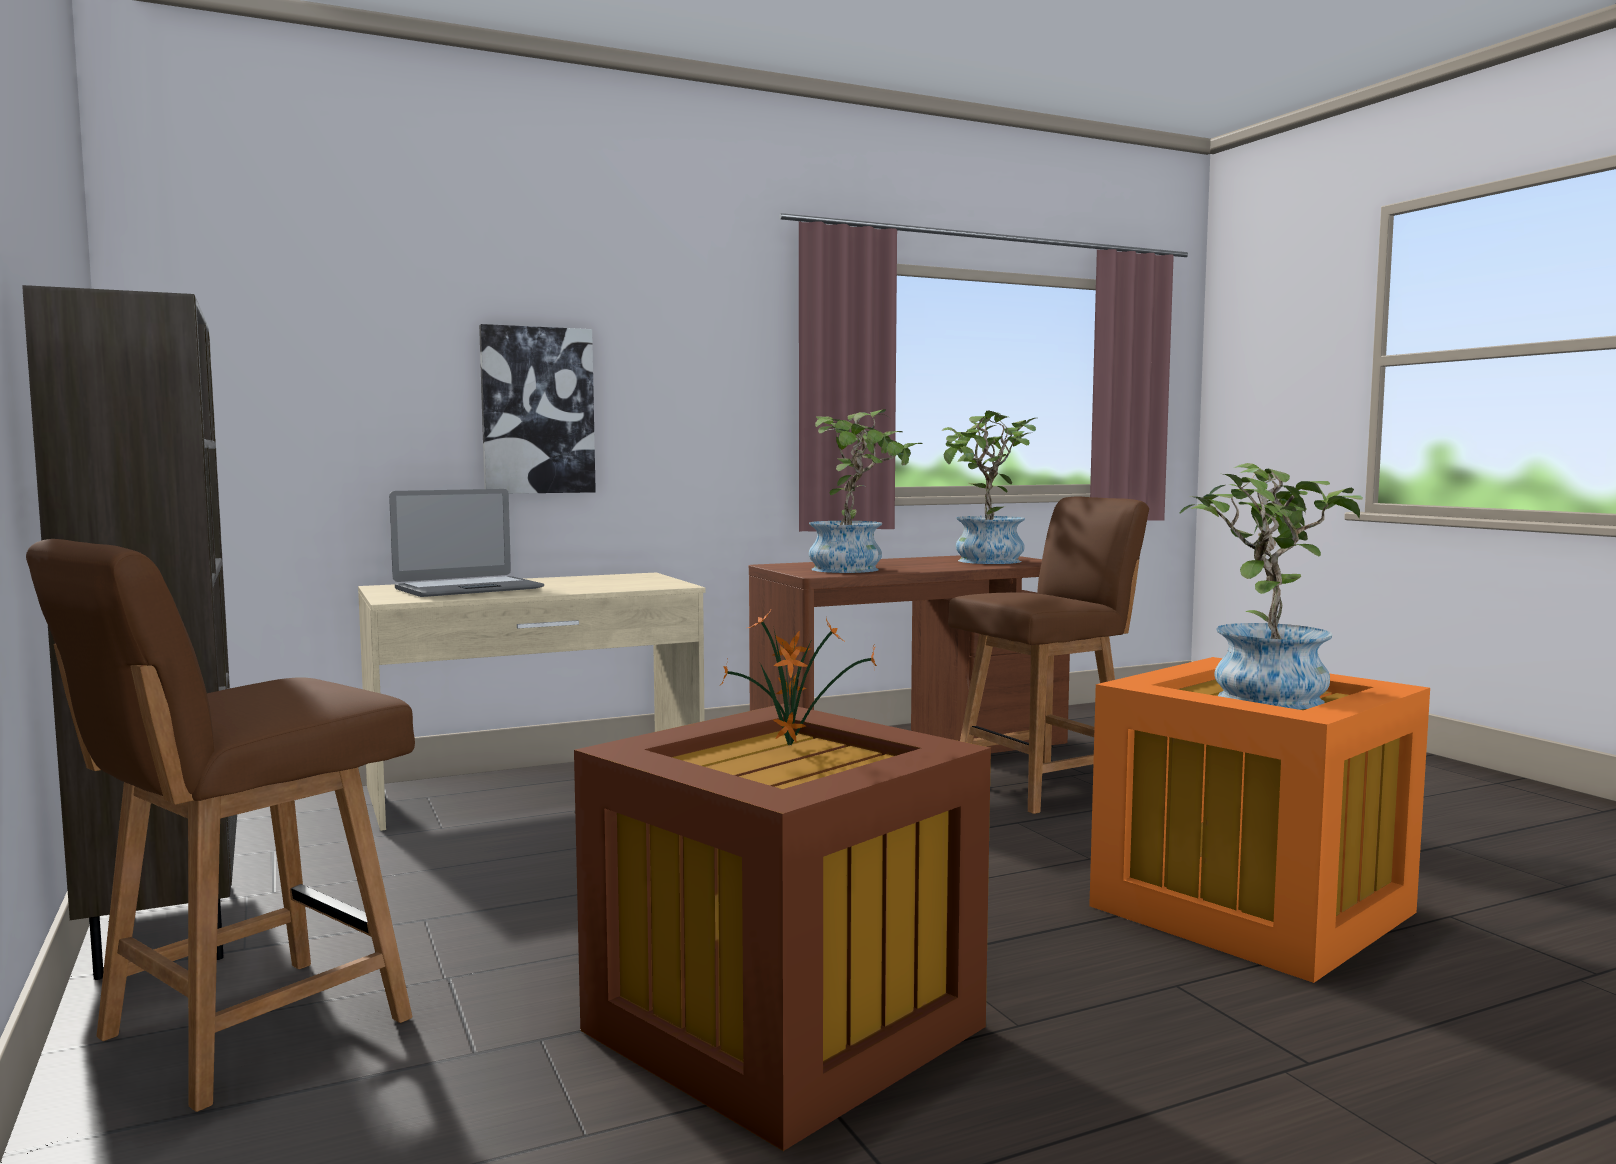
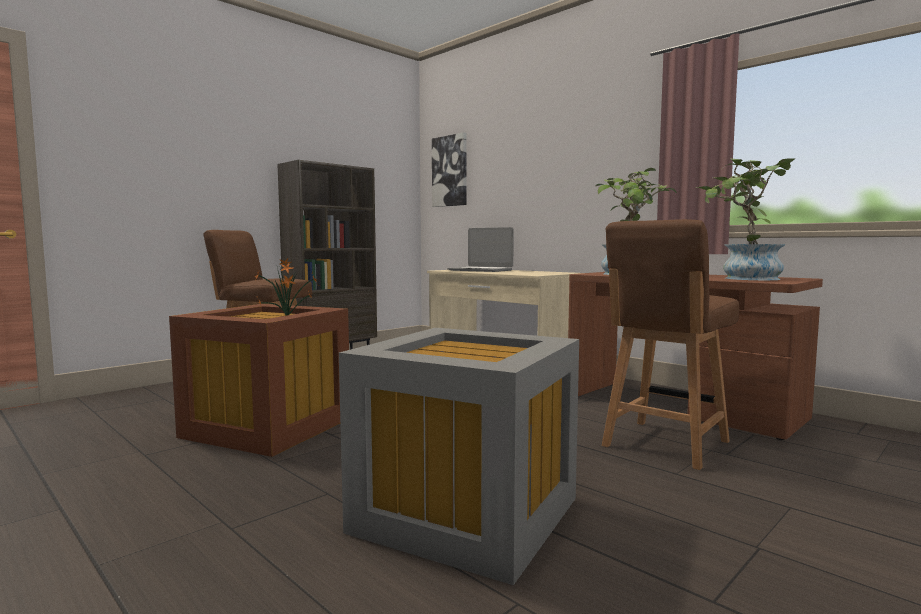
camera: 70 degrees right, 0 degrees up
(537, 410) = (538, 190): picture -> picture (450, 171)
(1044, 787) = (664, 444): brown chair -> brown chair turned 90 degrees clockwise
(1257, 909) = (468, 516): orange storage box -> grey storage box
(1264, 695) = (474, 354): potted plant -> none

